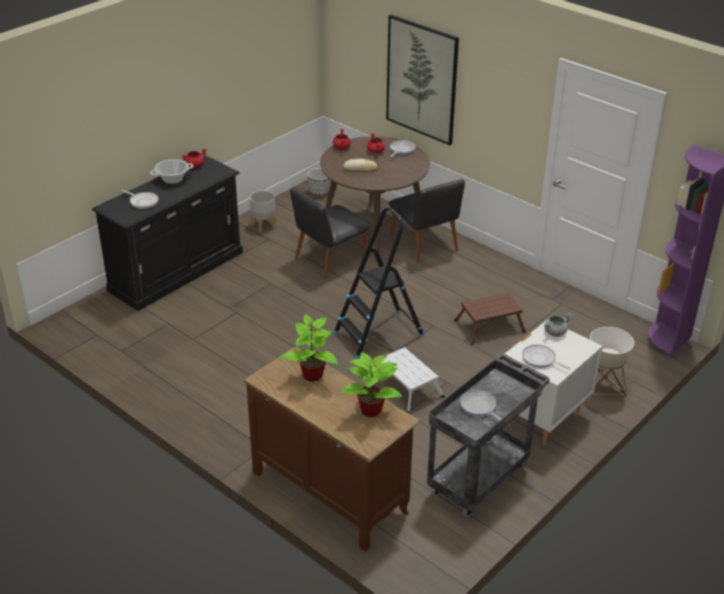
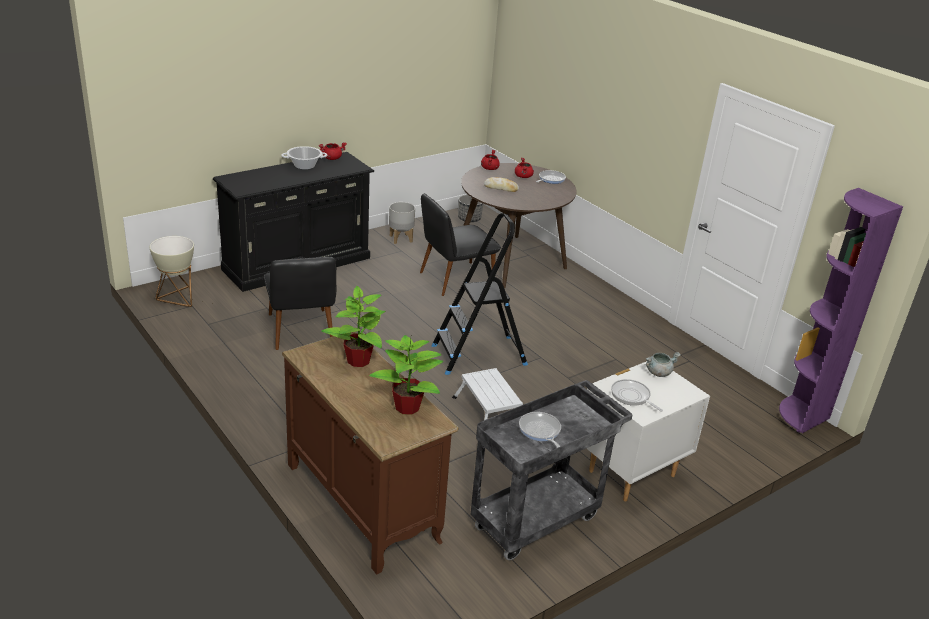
camera: 10 degrees right, 5 degrees down
(142, 201) = (265, 179): frying pan -> none
(421, 79) = (580, 106): picture -> none
(423, 242) = (558, 279): black chair -> black chair (300, 329)
(489, 326) = (601, 368): brown step ladder -> none
(602, 387) = (712, 453): planter -> planter (177, 298)

